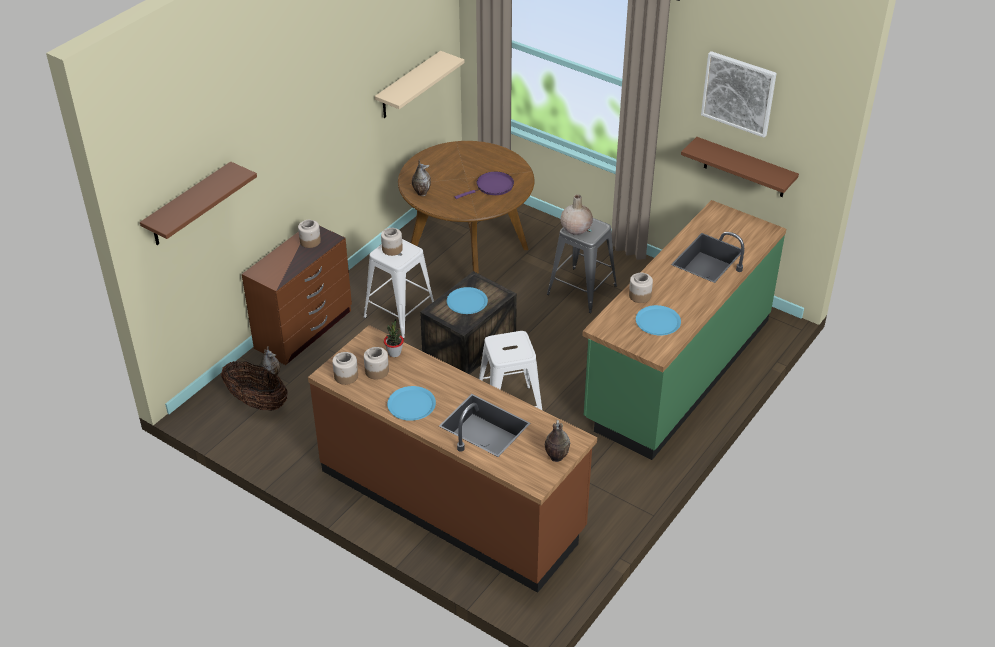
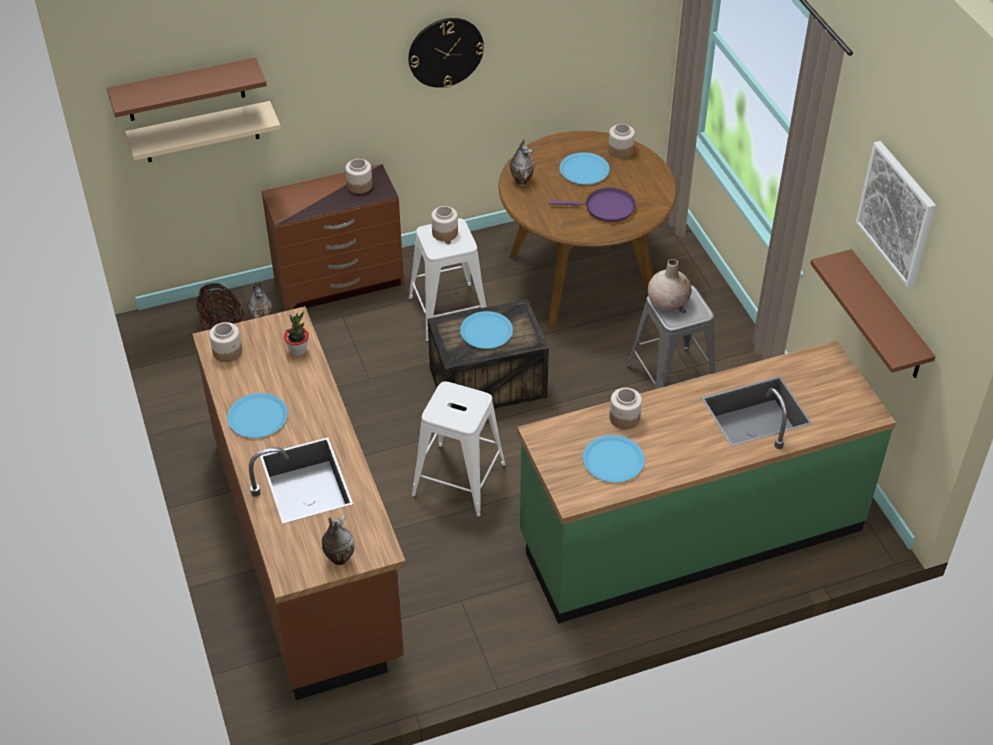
camera: 35 degrees right, 5 degrees up
(339, 116) = (445, 52): none -> wall clock
(376, 371) = (261, 362): jar -> jar (620, 150)
(408, 86) = (574, 46): beige shelf -> beige shelf (201, 132)
(454, 170) = (584, 169): none -> blue plate

